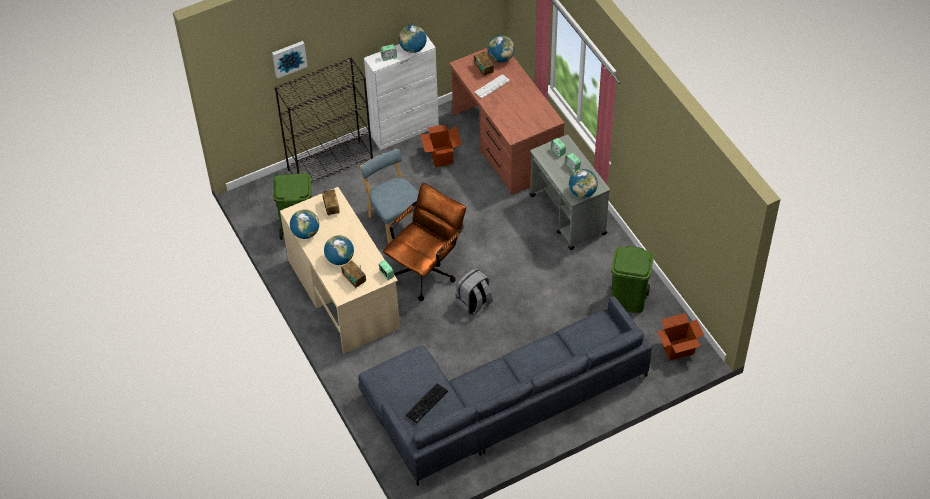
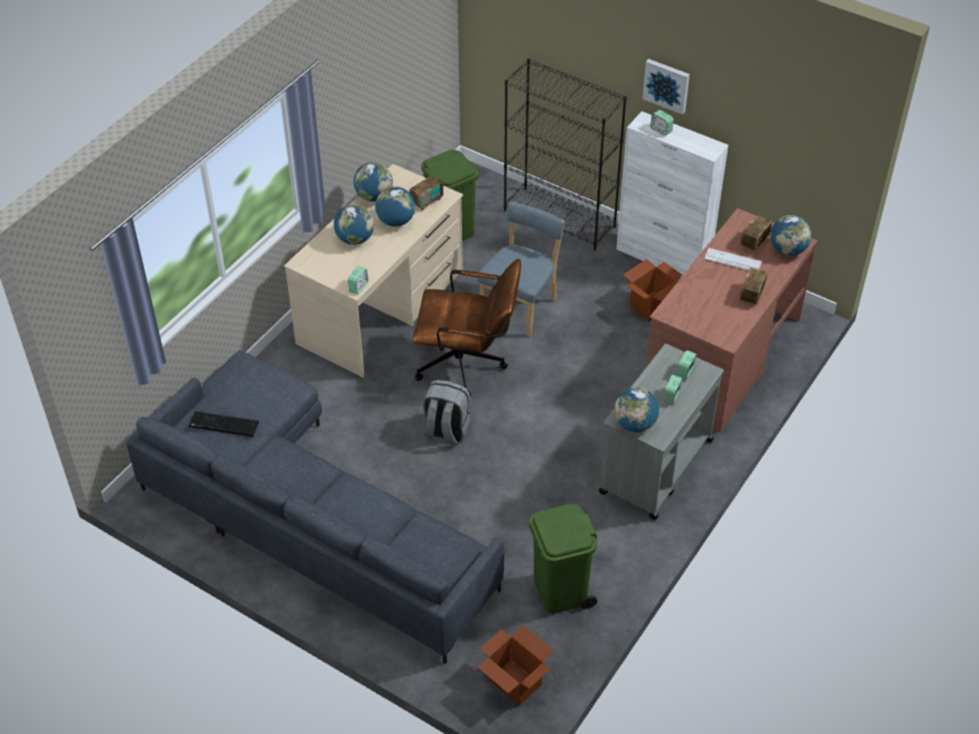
camera: 60 degrees right, 5 degrees down
(289, 58) = (555, 34): picture -> picture (667, 85)
(354, 279) = (332, 263): radio -> radio (751, 295)
(413, 48) = (693, 144): globe -> globe (396, 221)

